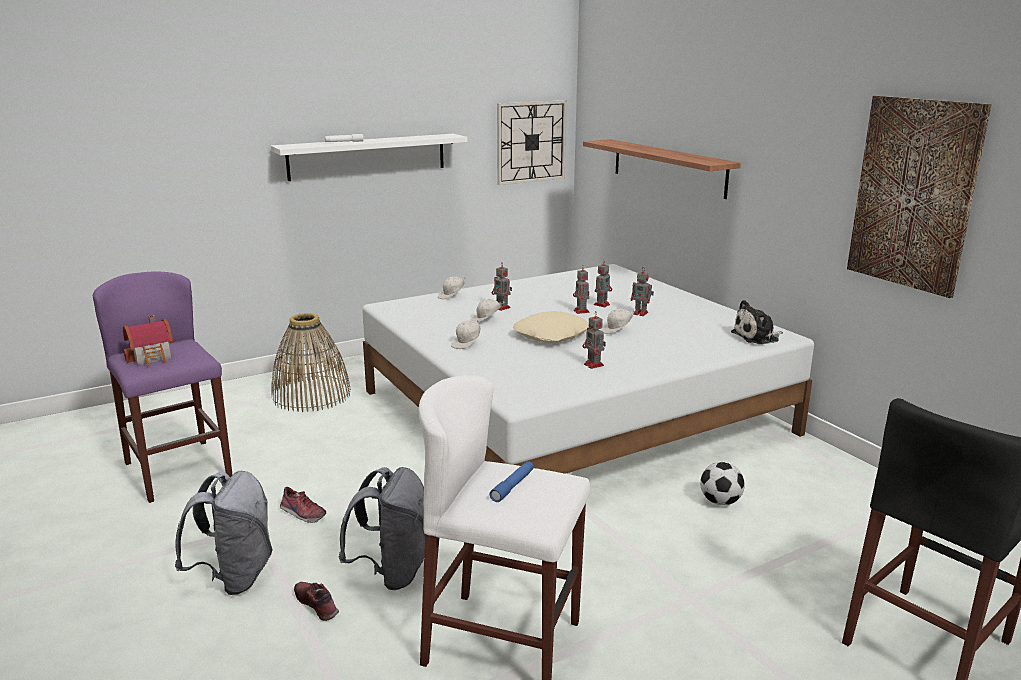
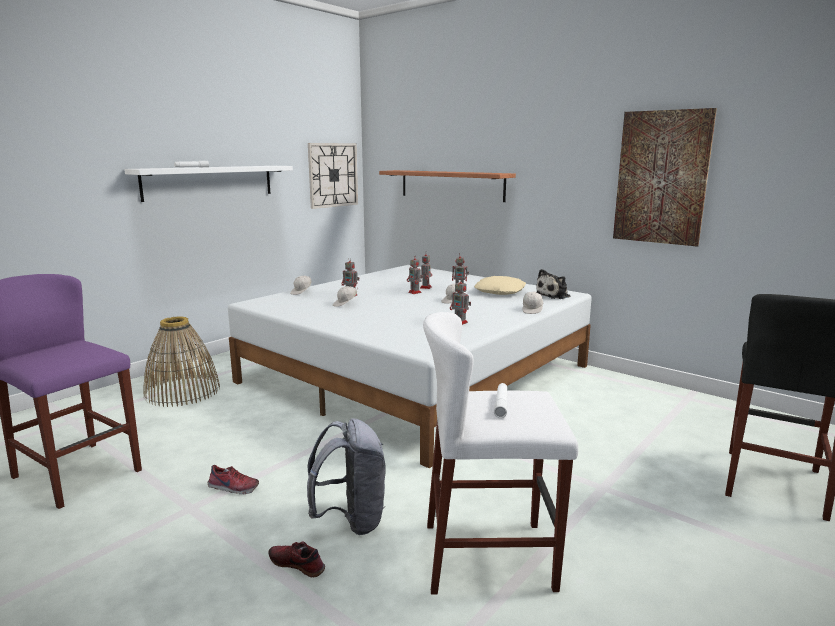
camera: 20 degrees left, 5 degrees down
(153, 357) = (52, 356): toy house -> none
(235, 577) = (196, 558): grey backpack -> none
(467, 344) = (346, 320): white cap -> white cap (532, 310)
(512, 486) = (501, 404): blue flashlight -> white flashlight
(552, 335) = (408, 308): beige pillow -> beige pillow (500, 291)
(720, 502) = (568, 417): football -> none

